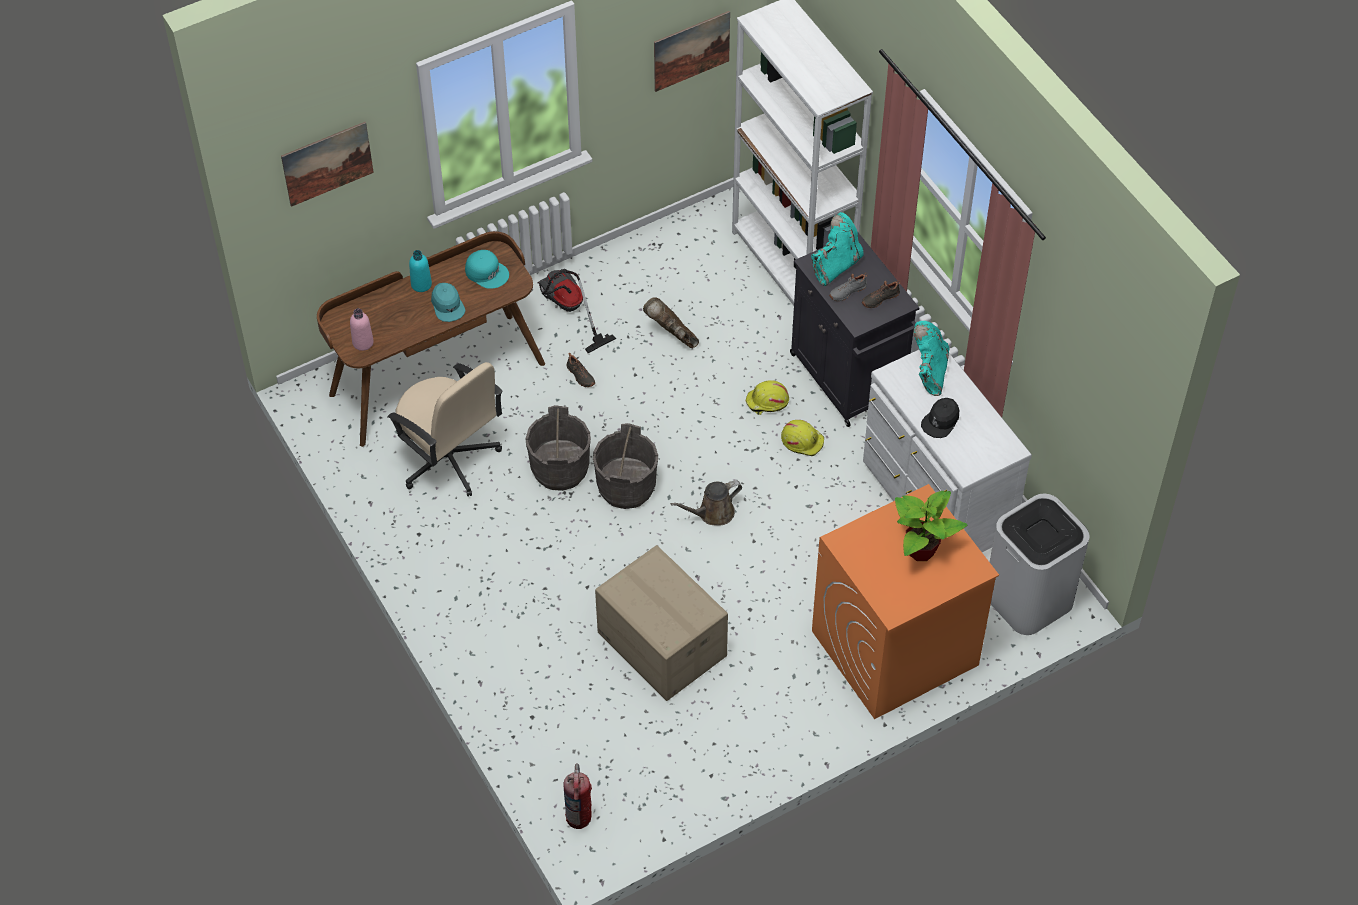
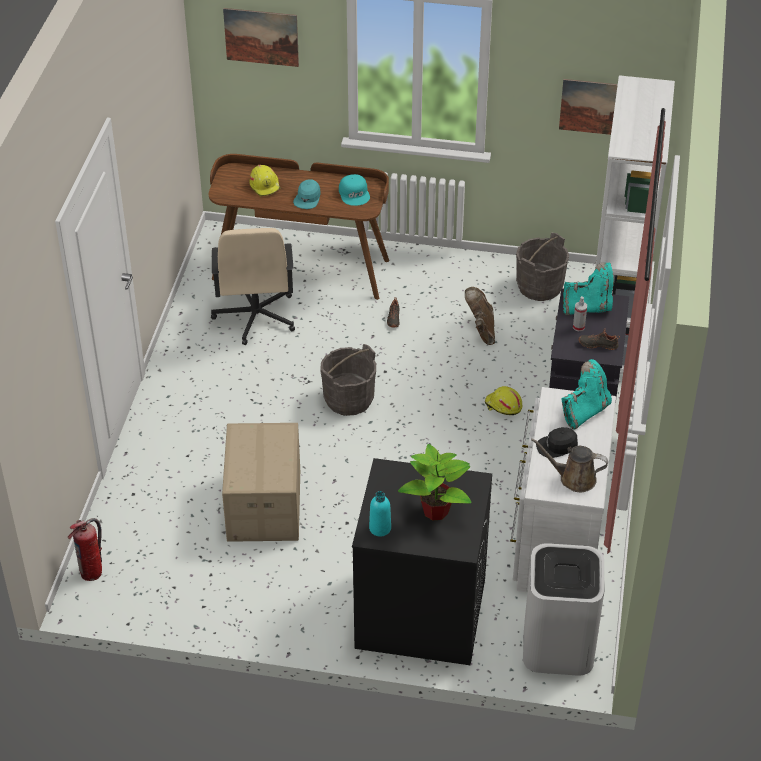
camera: 40 degrees right, 10 degrees down
(363, 342) = (232, 190): pink bottle -> none
(421, 284) = (305, 178): turquoise bottle -> turquoise bottle (380, 528)
(559, 469) = (318, 363): grey bucket -> grey bucket (539, 286)
(568, 310) = (428, 277): vacuum cleaner -> none
(712, 513) = (388, 449): brown watering can -> brown watering can (573, 478)
(802, 440) = (501, 443): yellow hard hat -> yellow hard hat (265, 185)
(847, 291) = (578, 327): grey shoe -> spray bottle
(894, 649) = (419, 613): orange washing machine -> black washing machine

